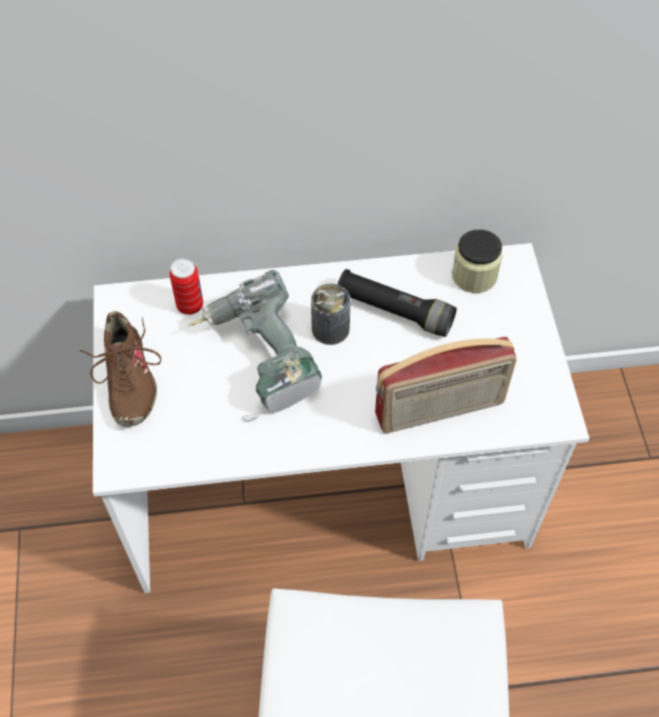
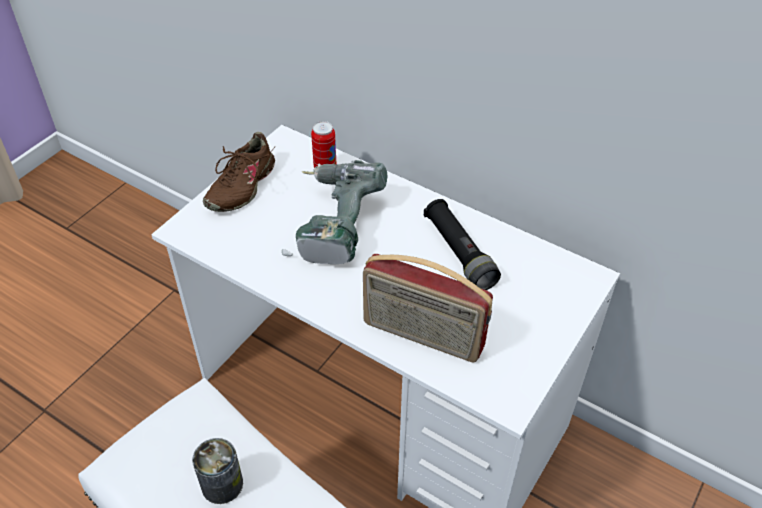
camera: 40 degrees right, 10 degrees down
(330, 329) = (401, 236): can -> can (222, 484)
(474, 275) = (547, 267): jar -> none

